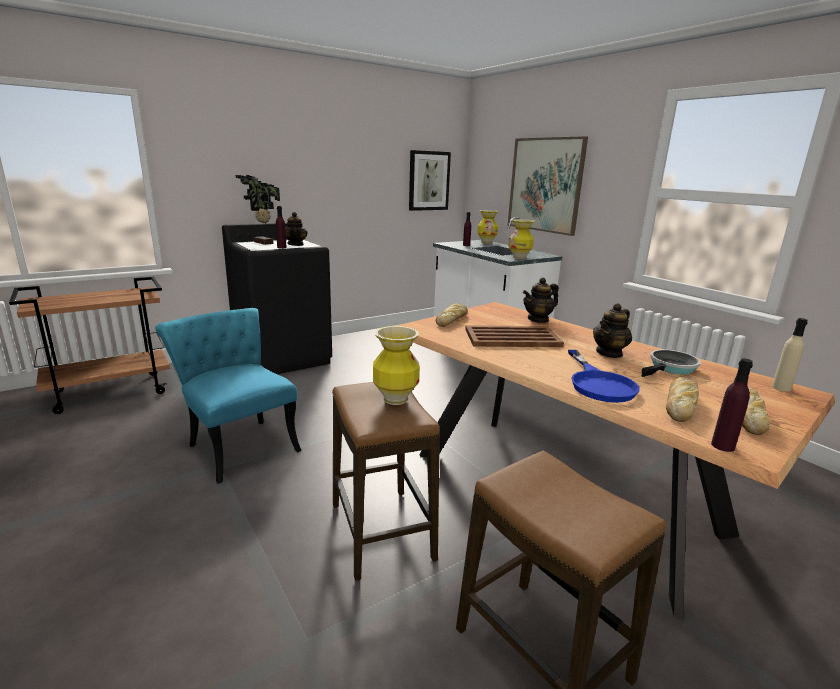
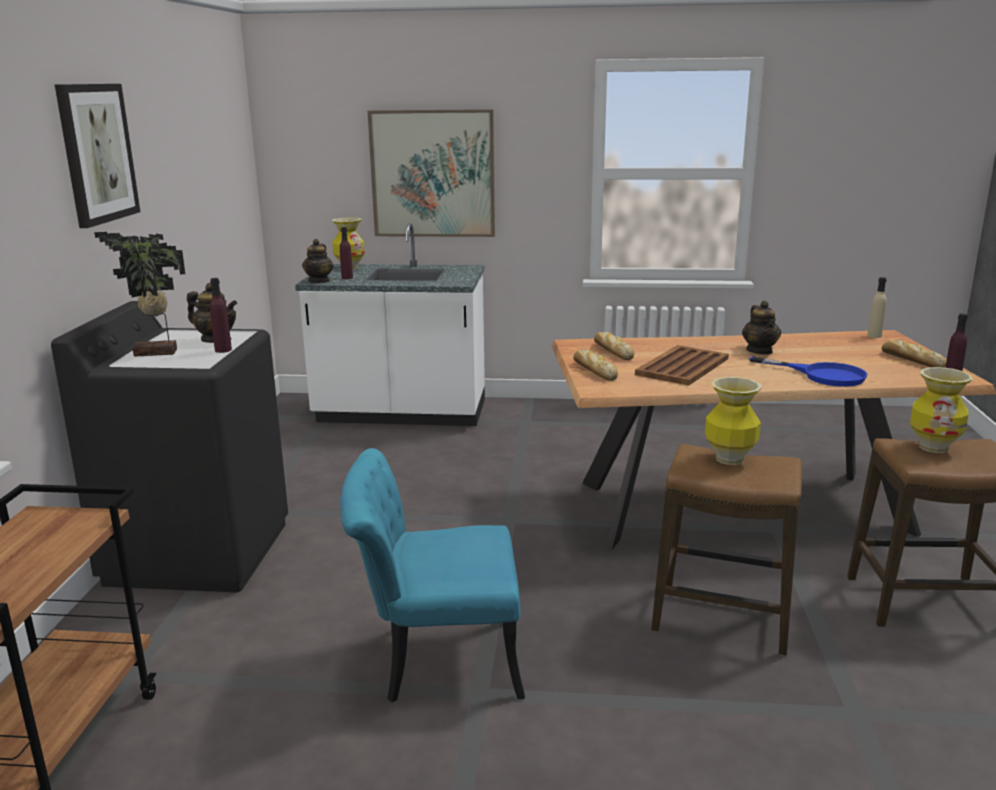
camera: 50 degrees left, 0 degrees up
(428, 181) = (231, 185): picture -> picture (97, 153)
(519, 258) = (462, 279): vase -> vase (933, 447)
(538, 319) = (640, 343): teapot -> teapot (319, 281)
(671, 368) = (811, 347): frying pan -> none
(680, 404) = (881, 368): bread -> bread (612, 351)

